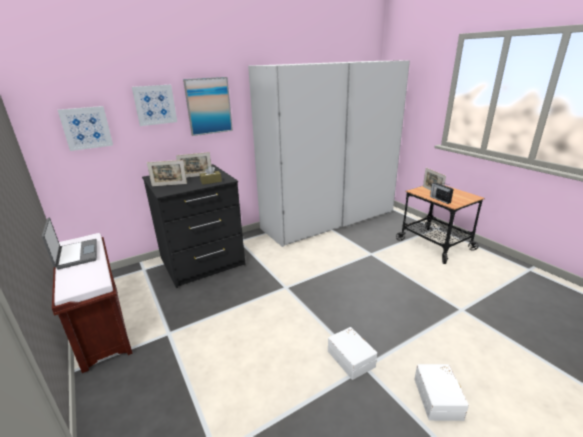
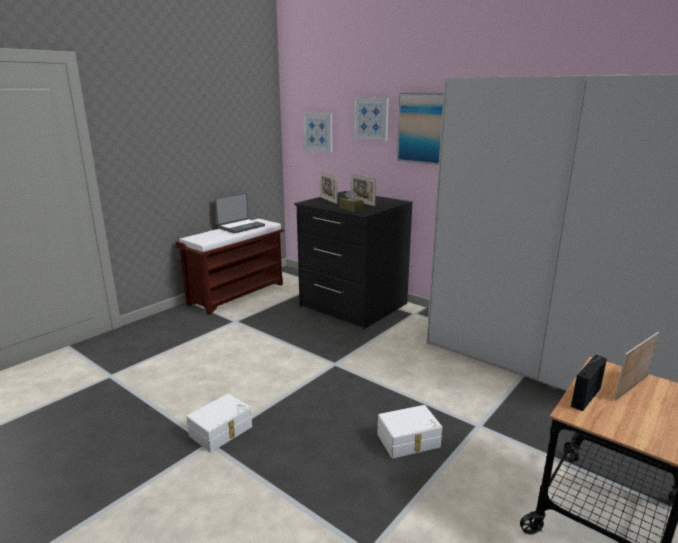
camera: 70 degrees right, 5 degrees down
(439, 398) = (163, 513): white storage box -> white storage box (409, 441)

